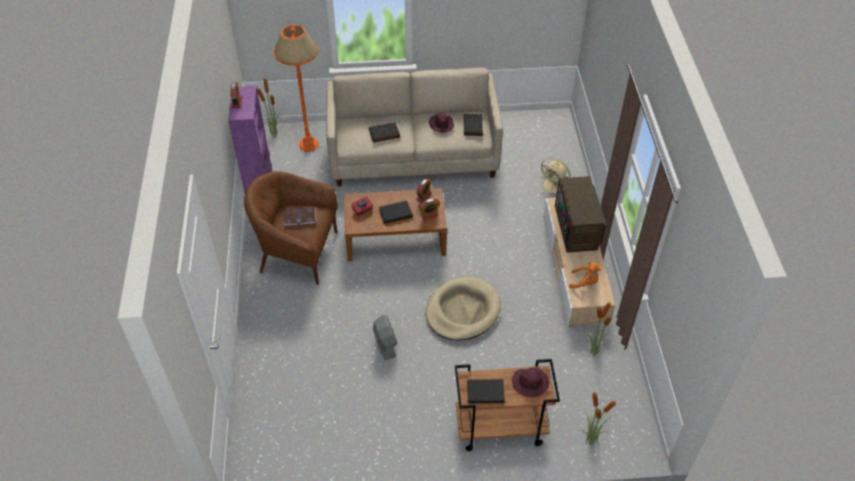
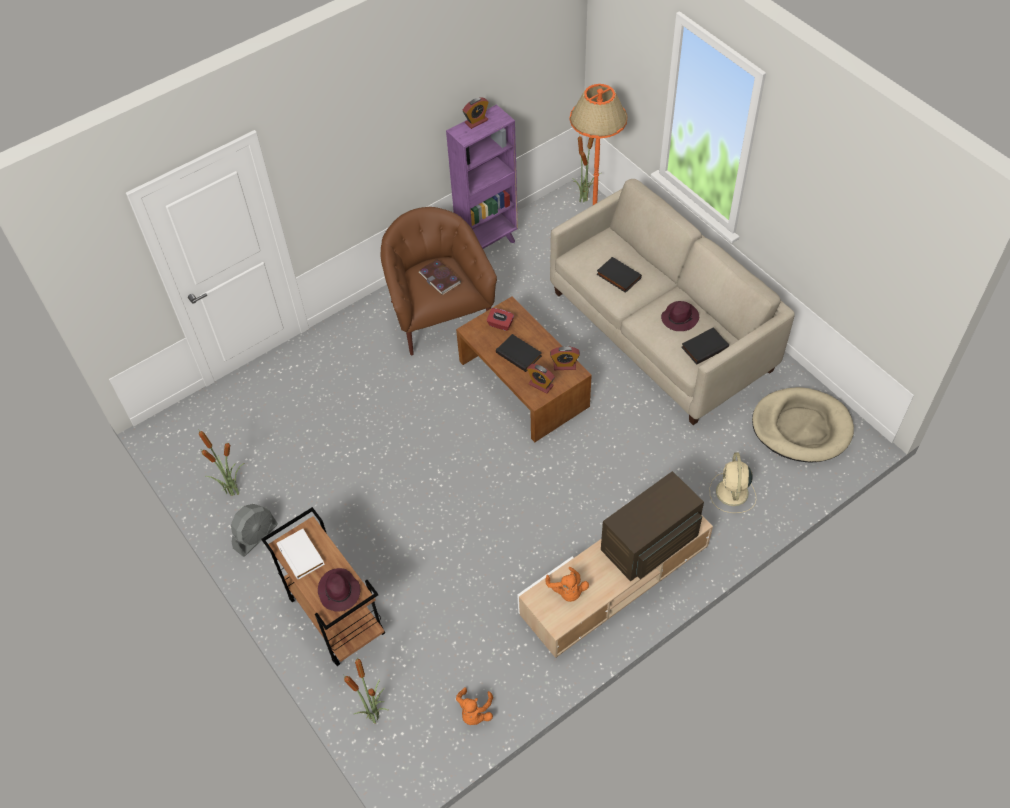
camera: 60 degrees right, 5 degrees up
(385, 343) = (376, 454): grey fan -> grey fan (256, 536)
(462, 311) = (467, 499): beige dog bed -> beige dog bed (801, 427)
(485, 392) = (302, 555): black book -> white book
(593, 351) = (501, 660): potted plant -> potted plant (232, 490)
(621, 383) = (474, 712): none -> orange plush toy

